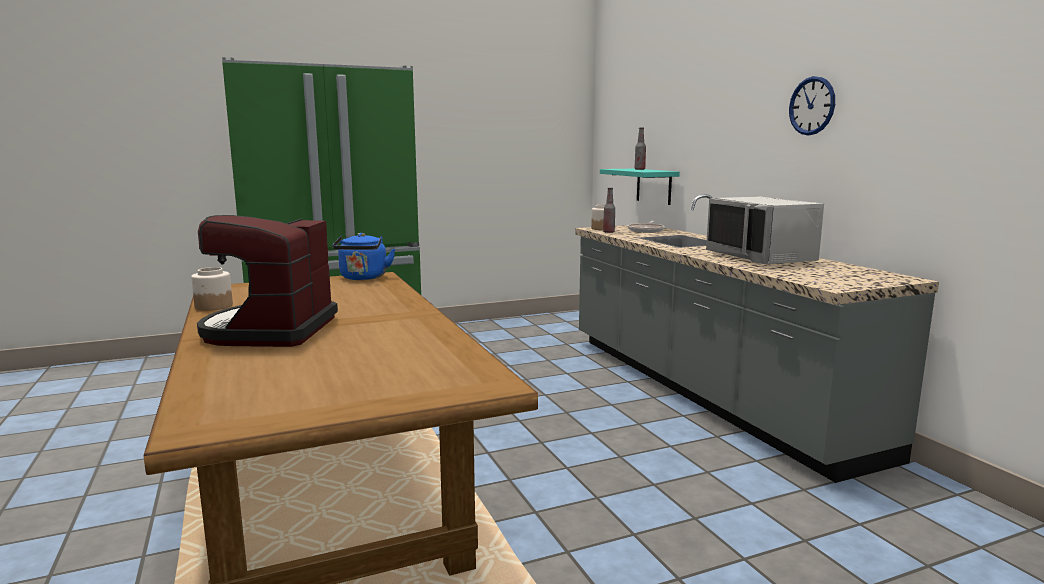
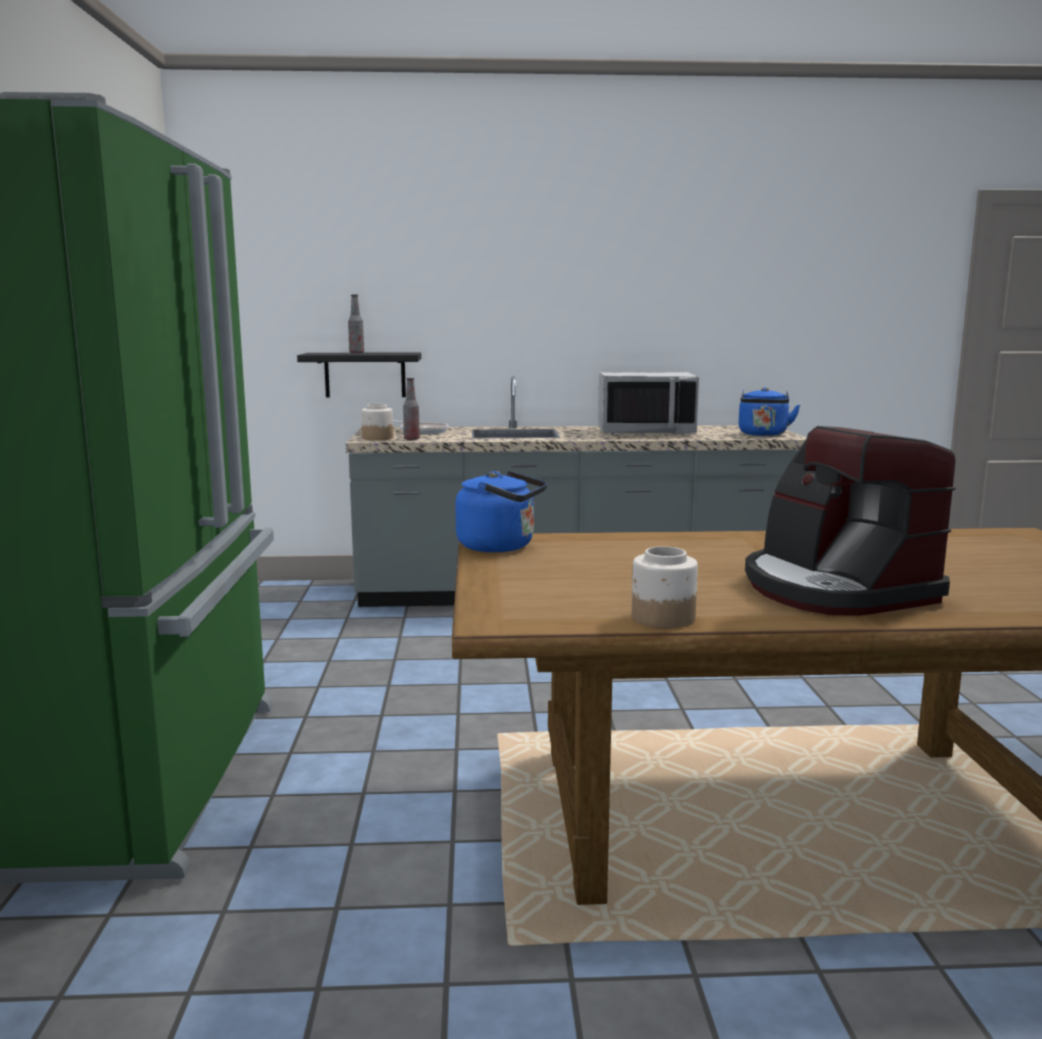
camera: 70 degrees left, 0 degrees up
(270, 330) = (835, 589): coffee machine -> coffee machine turned 45 degrees clockwise
(654, 186) = (365, 375): turquoise shelf -> black shelf
(812, 106) = (628, 280): wall clock -> none
(830, 280) = (763, 434): none -> blue kettle

